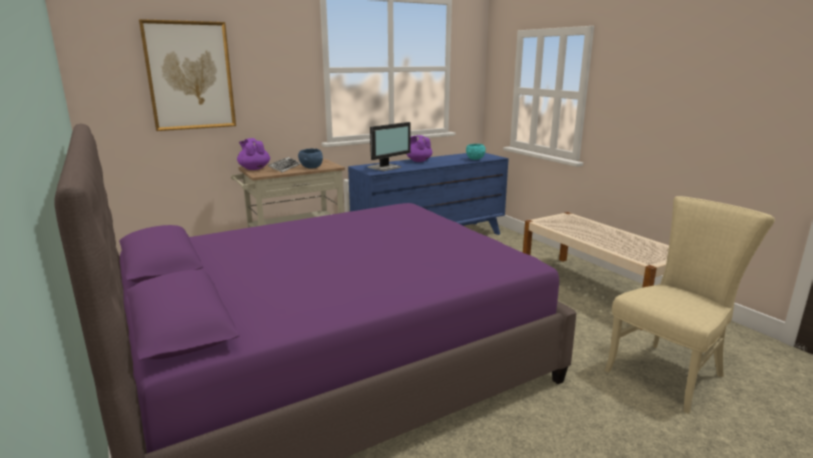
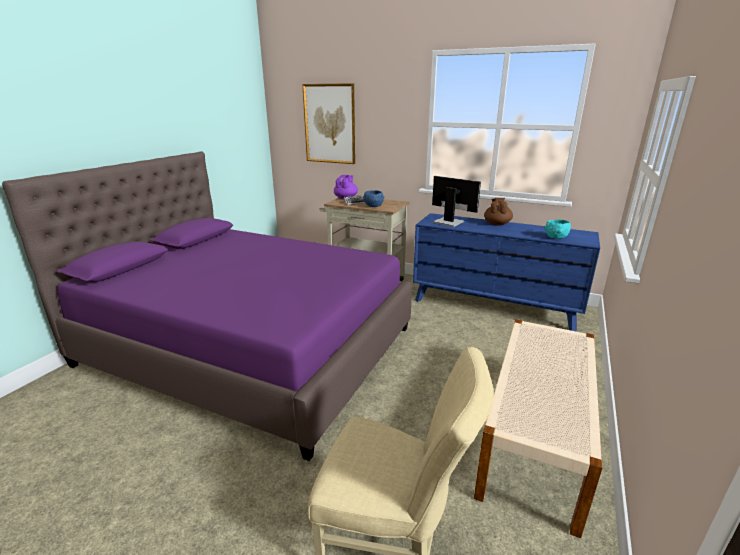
camera: 55 degrees right, 5 degrees up
(385, 167) = (448, 222): monitor -> monitor turned 150 degrees counterclockwise
(418, 161) = (497, 224): purple teapot -> brown teapot

